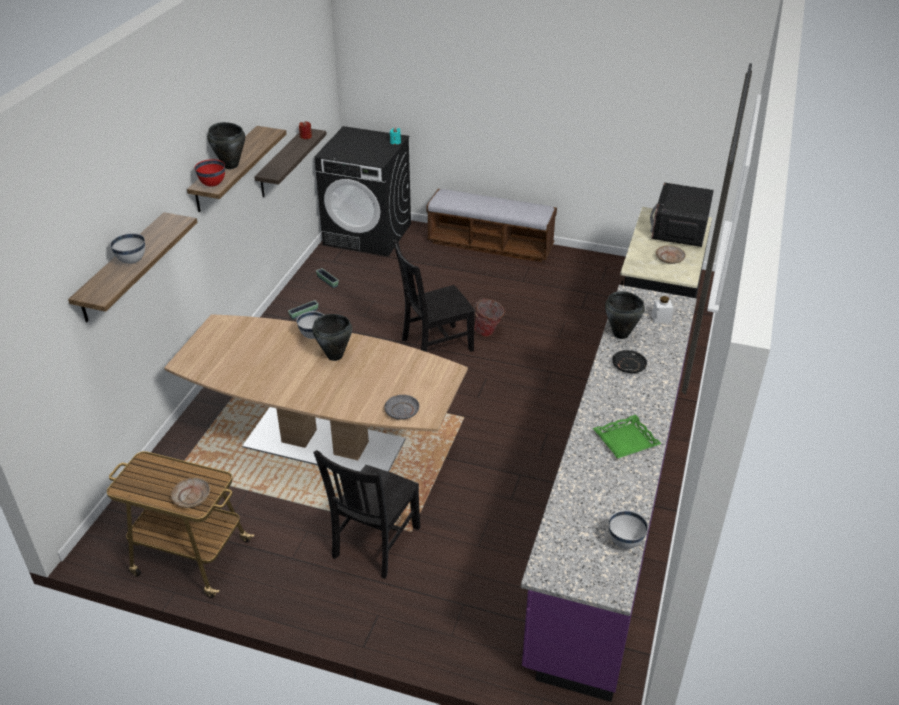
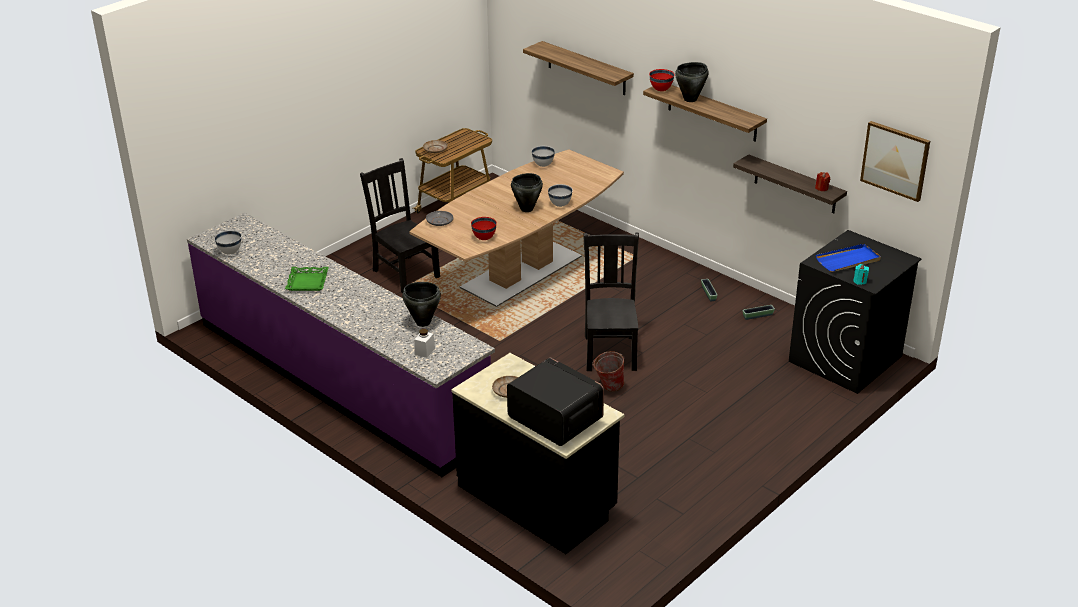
camera: 115 degrees right, 5 degrees down
(132, 261) = (570, 59): white bowl -> white bowl (543, 165)
(317, 67) = (895, 160): none -> picture
(366, 150) = (848, 260): none -> blue tray
(418, 366) = (484, 238): none -> red bowl
(490, 245) = (778, 438): bench -> none
(628, 365) = (381, 312): black plate -> none

